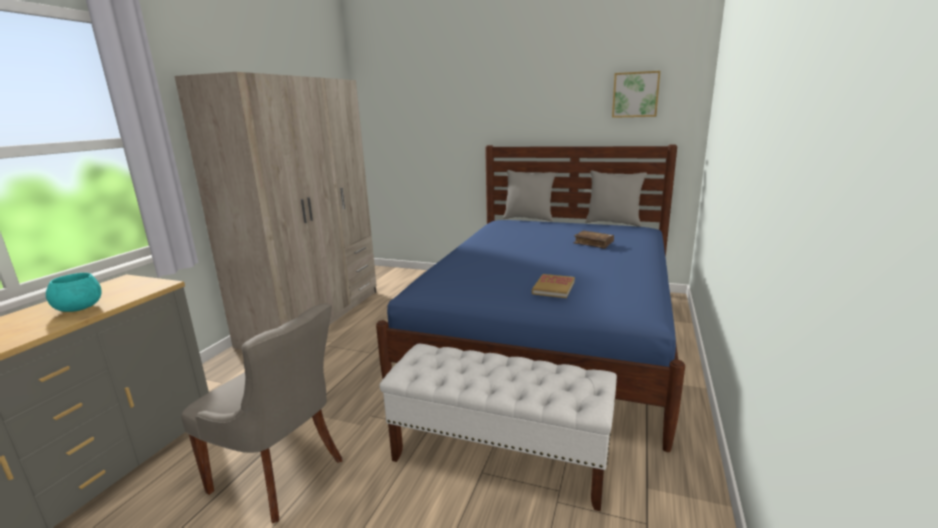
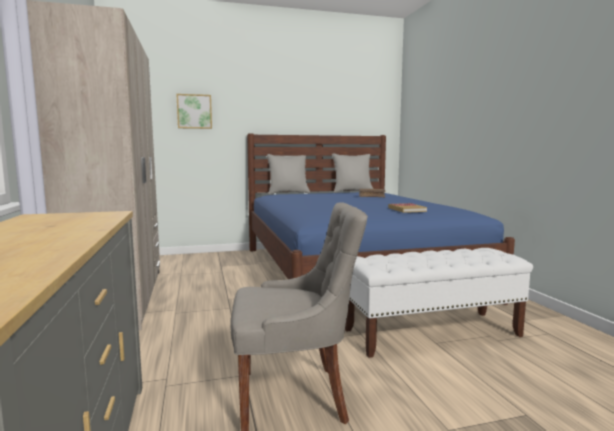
camera: 35 degrees left, 10 degrees down
(80, 308) = (64, 227): turquoise bowl -> none
(635, 94) = (356, 100): picture -> picture (194, 111)

